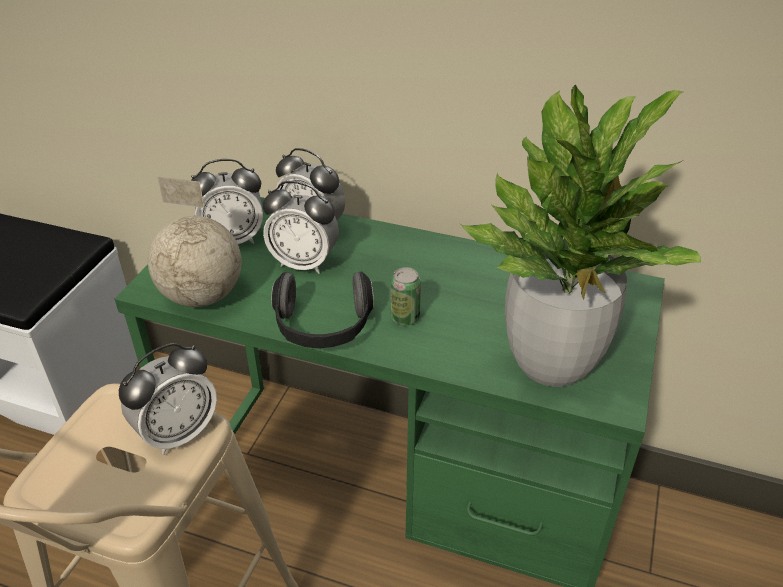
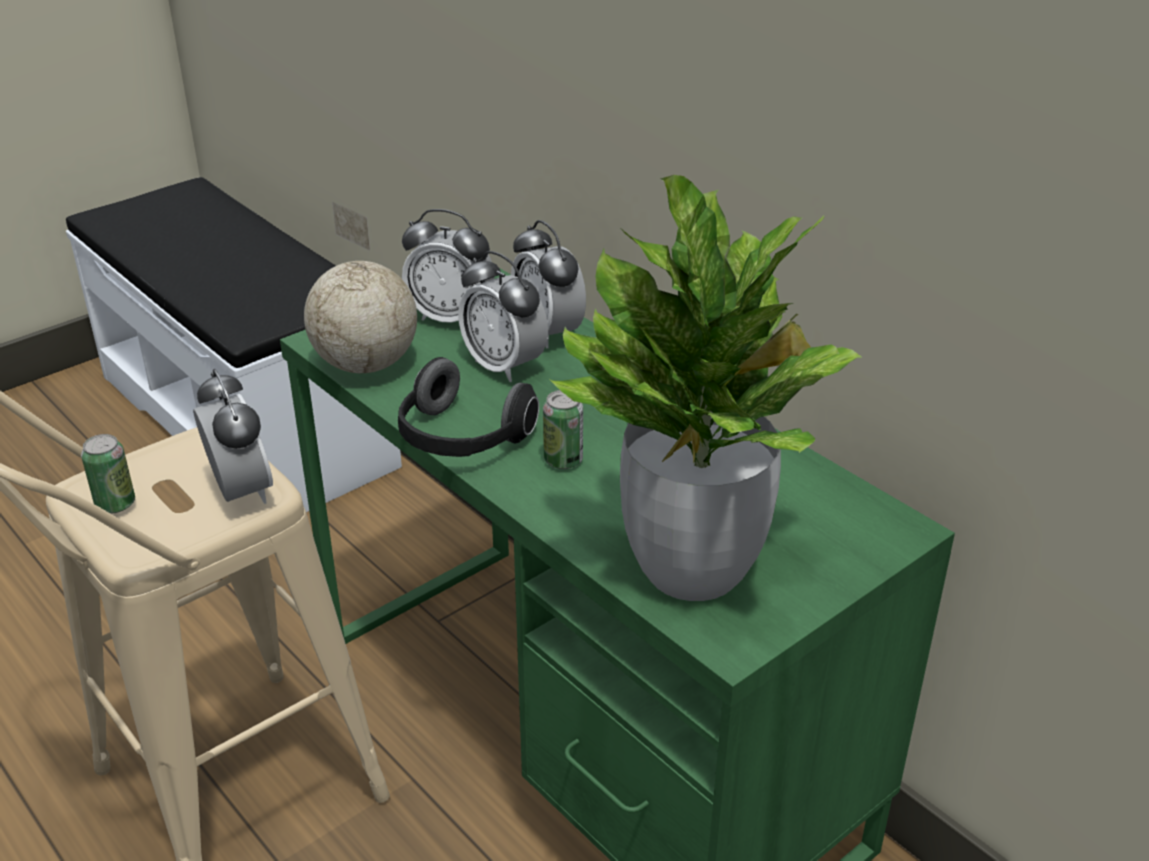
camera: 30 degrees right, 5 degrees down
(79, 487) = (115, 504): none -> can
(178, 433) = (241, 492): alarm clock -> alarm clock turned 105 degrees counterclockwise

